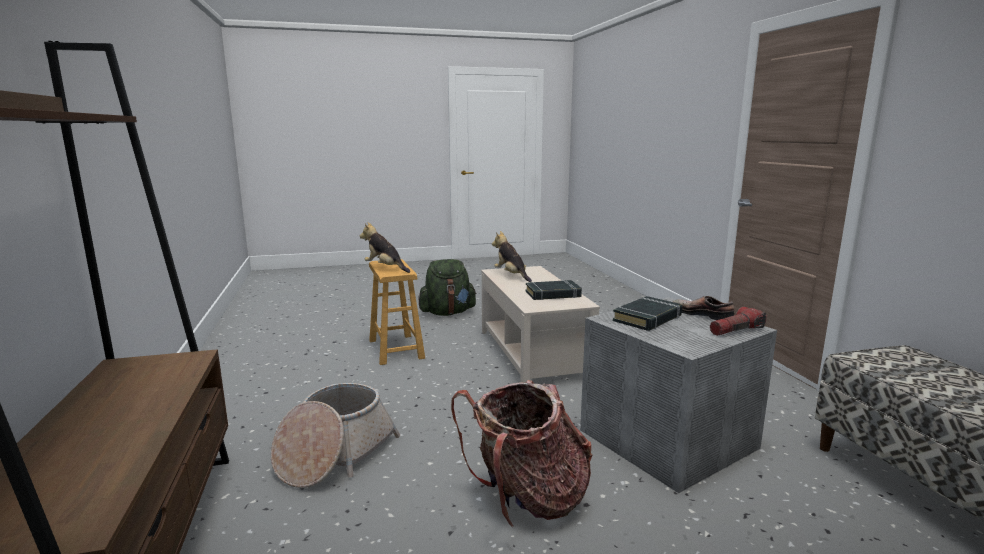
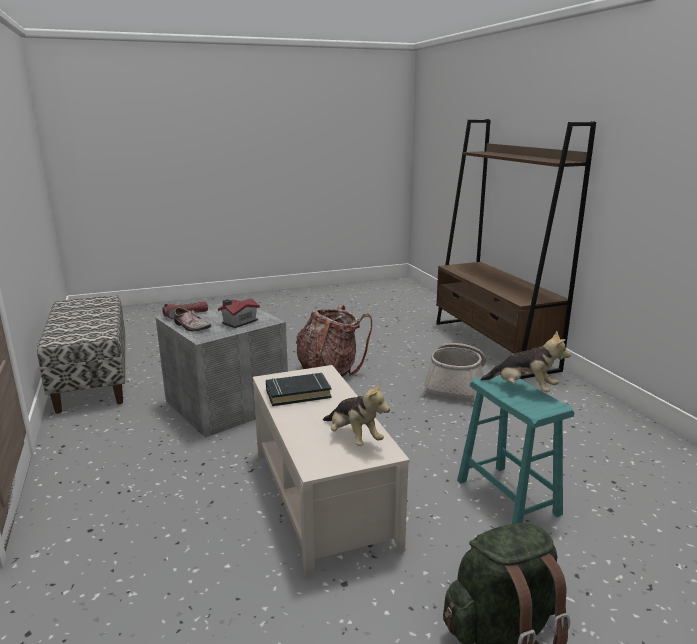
camera: 175 degrees right, 5 degrees up
(396, 349) = (507, 497): brown stool -> turquoise stool
(648, 318) = (238, 322): black book -> toy house

